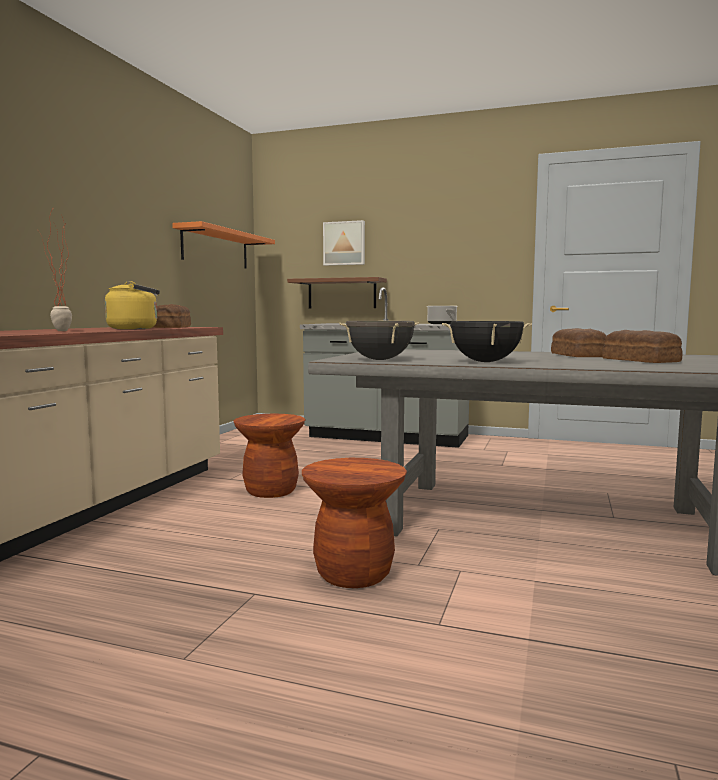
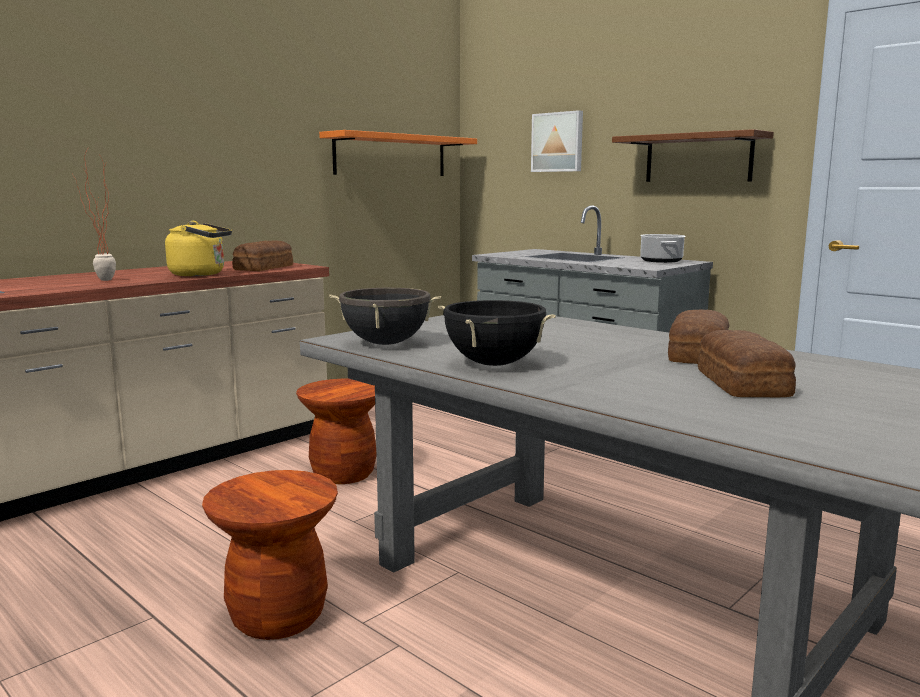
camera: 25 degrees right, 5 degrees up
(342, 293) = (553, 210): brown shelf -> brown shelf (698, 158)

